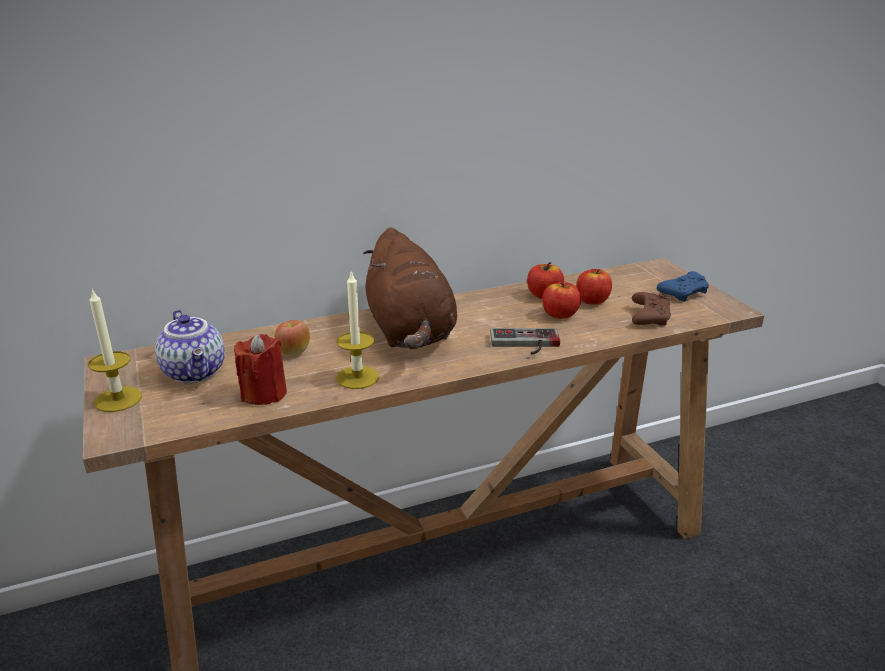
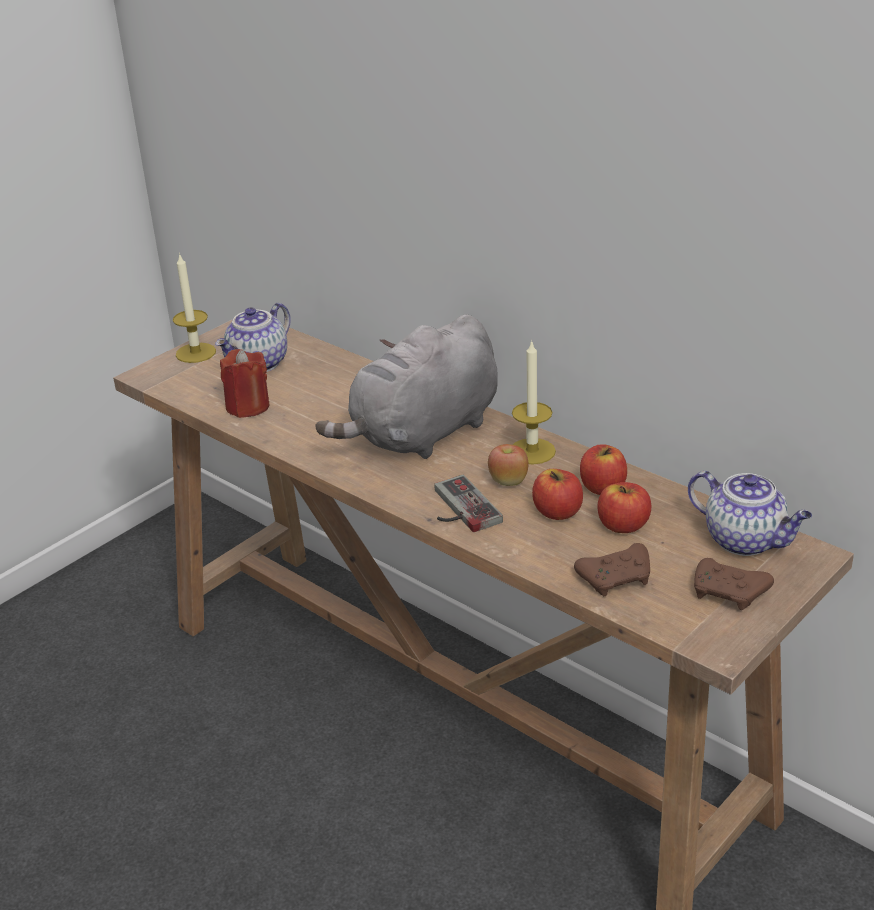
camera: 65 degrees right, 5 degrees up
(293, 352) = (329, 392): apple -> apple (508, 481)
(357, 377) = (309, 438): candle -> candle (532, 451)
(410, 332) = (422, 435): brown plush toy -> grey plush toy
(635, 276) = (746, 540): none -> teapot
(684, 293) = (729, 593): blue game controller -> brown game controller

